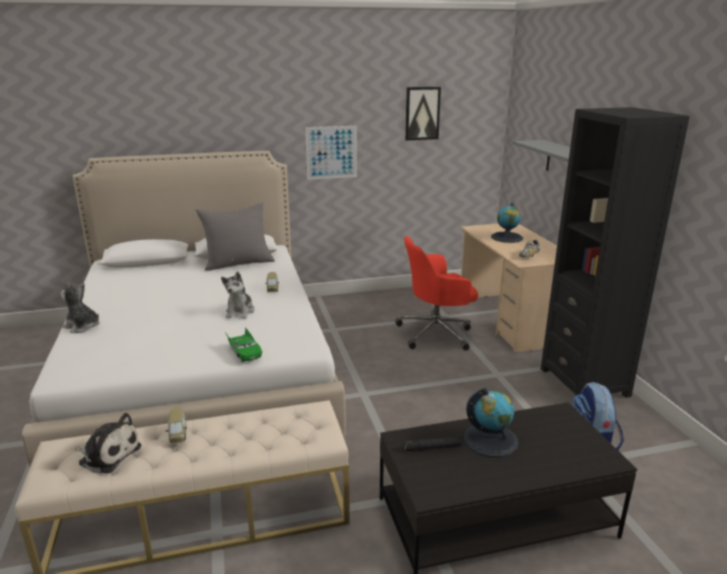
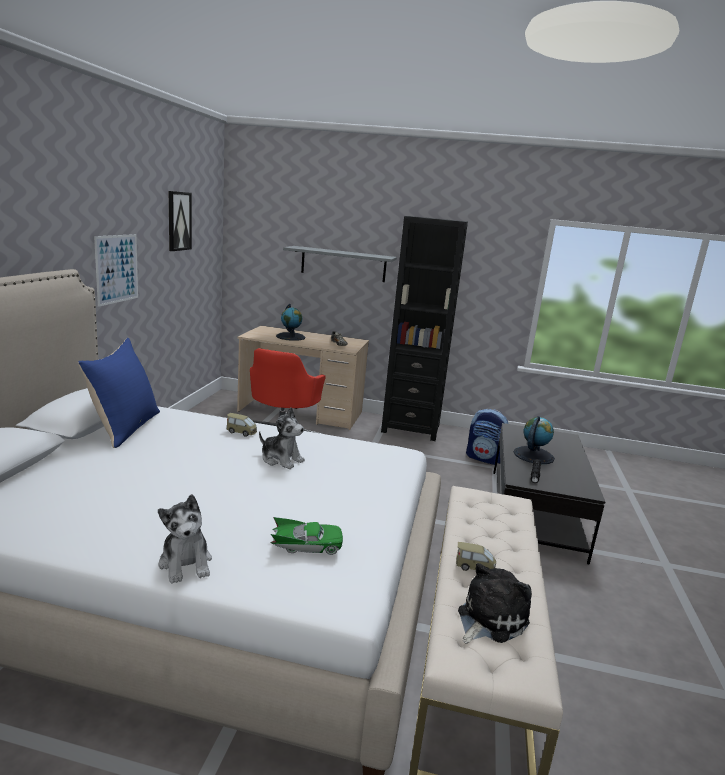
camera: 65 degrees left, 5 degrees down
(82, 326) = (186, 563): plush toy -> plush toy turned 75 degrees counterclockwise
(238, 263) = (125, 428): grey pillow -> blue pillow
(244, 352) = (387, 478): green toy car -> green toy car (306, 545)

